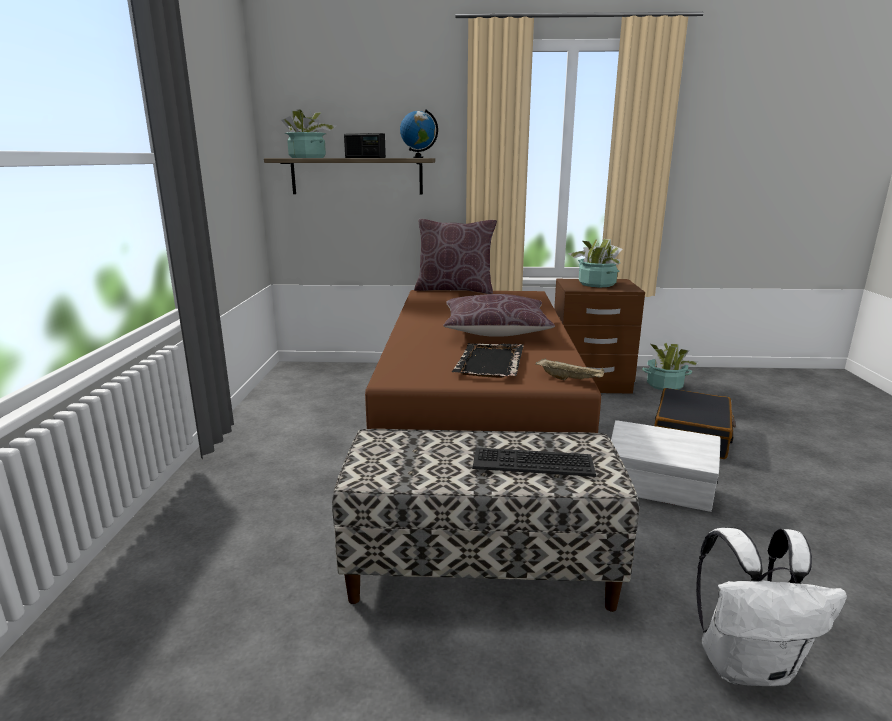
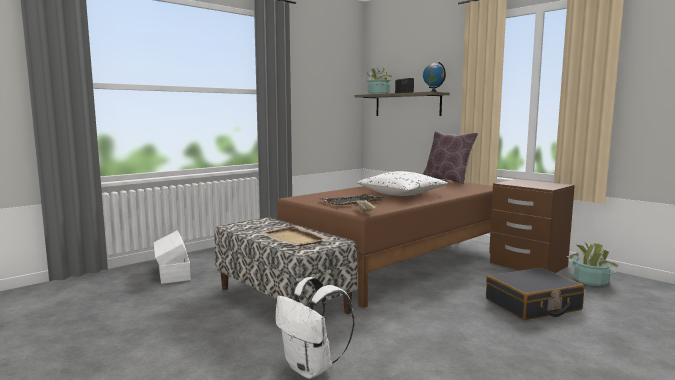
camera: 45 degrees right, 10 degrees down
(495, 330) = (401, 194): brown pillow -> white pillow
(533, 462) = (294, 238): keyboard -> beige tray
(597, 284) = (533, 183): potted plant -> none
(658, 490) = (435, 313): white storage box -> white storage box (173, 273)

